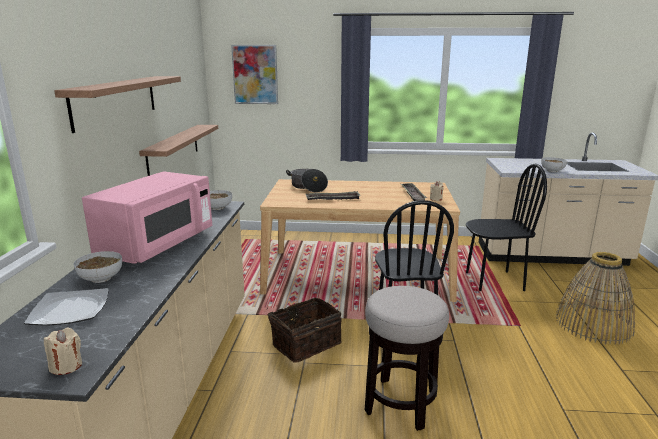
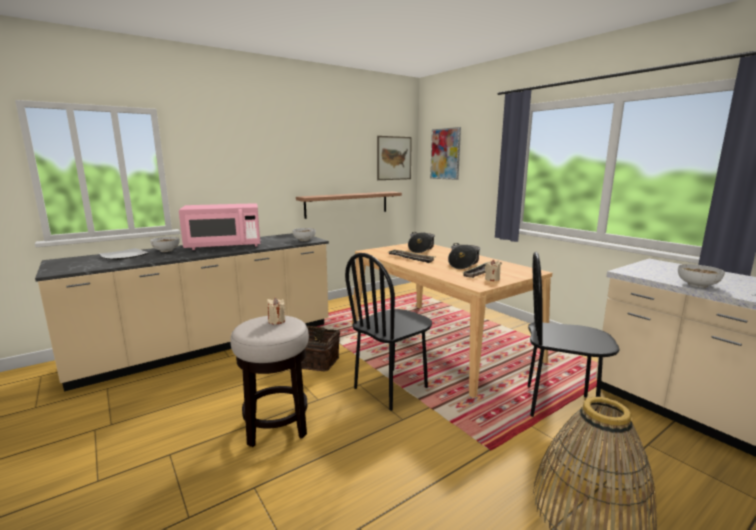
camera: 50 degrees right, 5 degrees down
(66, 366) = (63, 269): beige candle -> beige candle (276, 321)
(116, 100) = (273, 159): shelf -> none
(195, 81) = (394, 158): none -> picture
(381, 192) = (463, 264): none -> cooking pot
(494, 281) = (559, 405): black chair -> black chair turned 150 degrees clockwise

